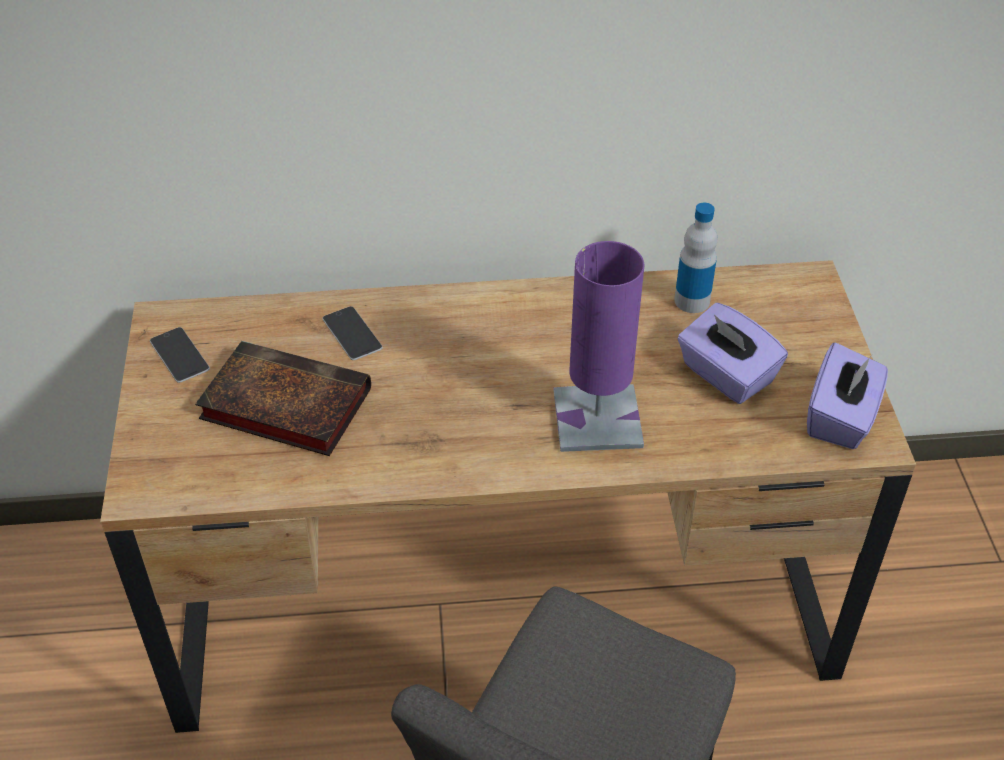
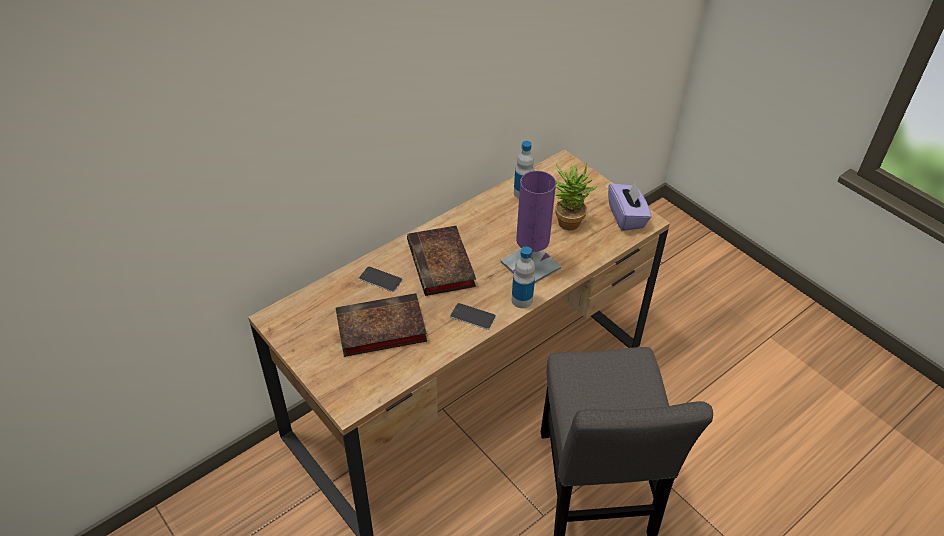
camera: 35 degrees left, 0 degrees up
(179, 355) = (301, 331): phone -> phone (473, 316)
(459, 355) = (442, 265): none -> book
(531, 467) = (522, 300): none -> bottle
(726, 375) = (566, 220): purple tissue box -> potted plant

